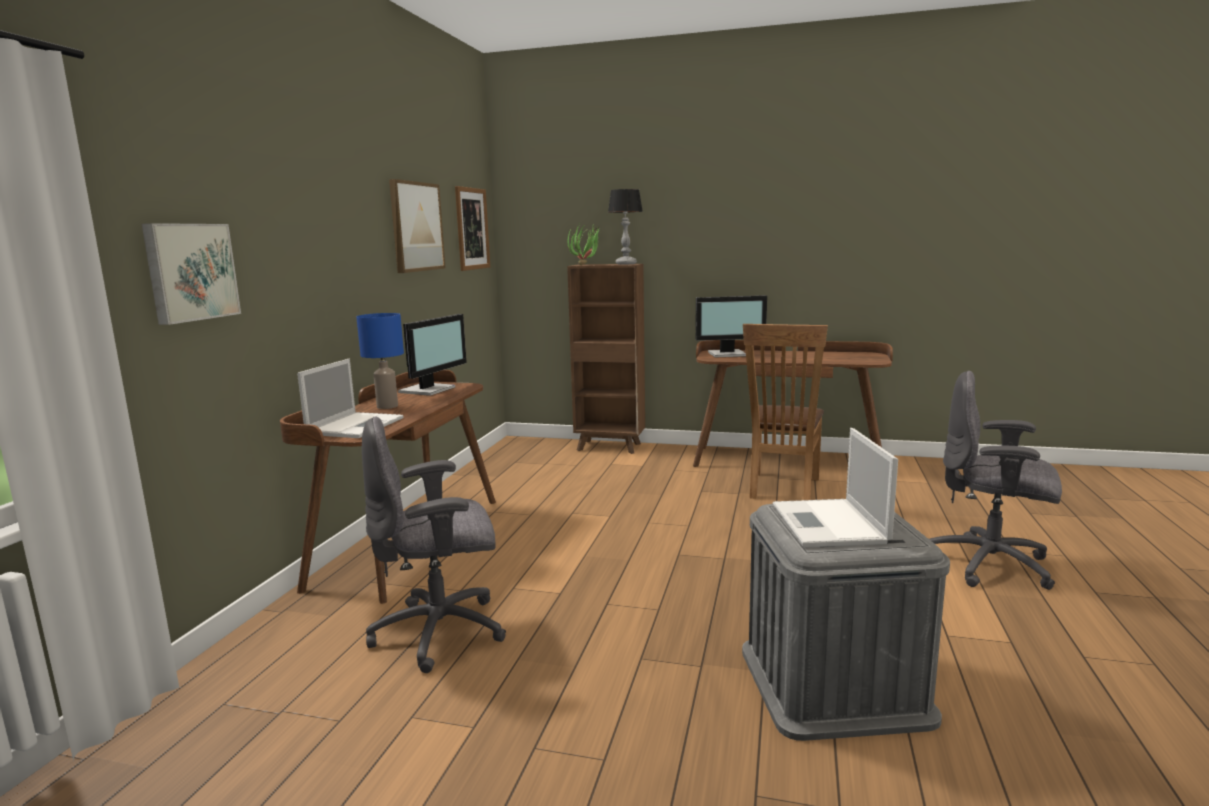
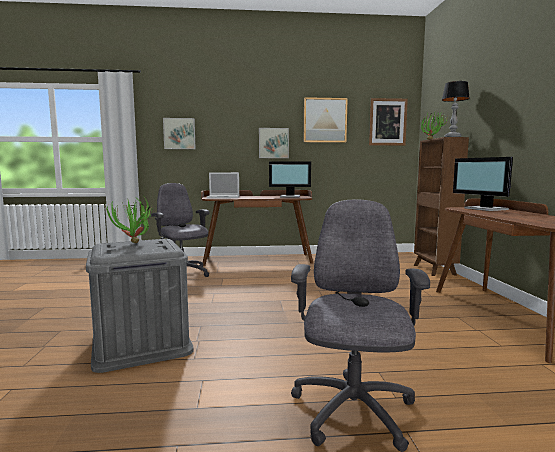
camera: 70 degrees right, 5 degrees down
(361, 279) = (273, 143): none -> picture
(386, 406) = (256, 196): blue table lamp -> none
(782, 489) = (431, 319): brown chair -> none
(829, 524) = (134, 244): laptop -> potted plant

